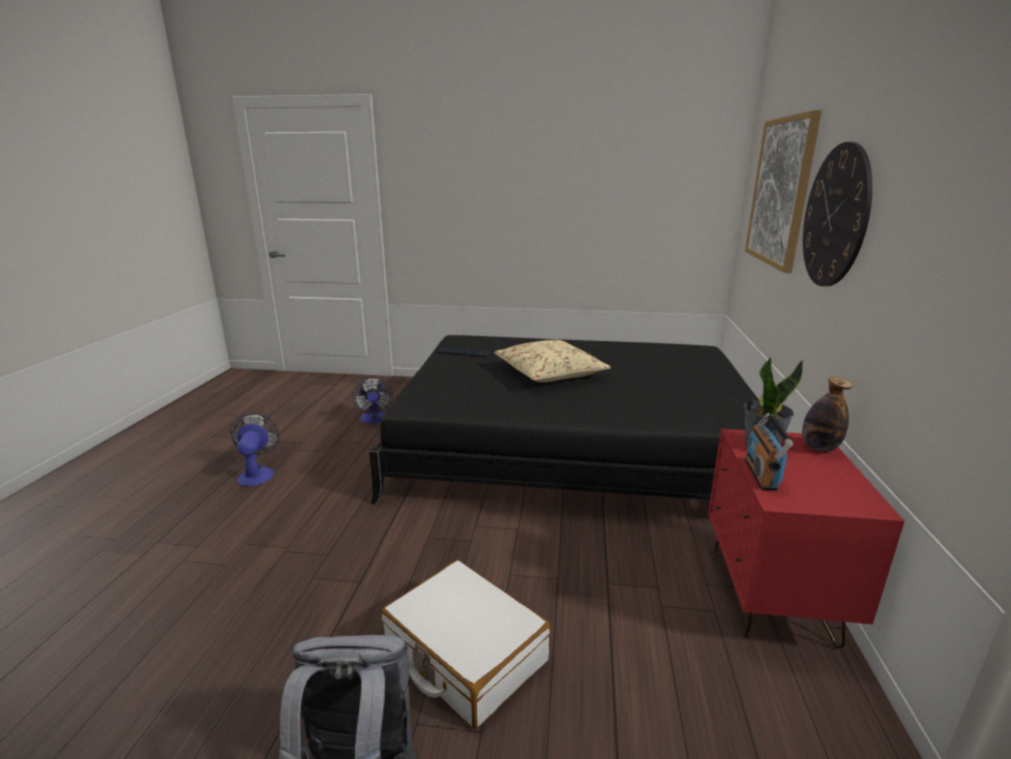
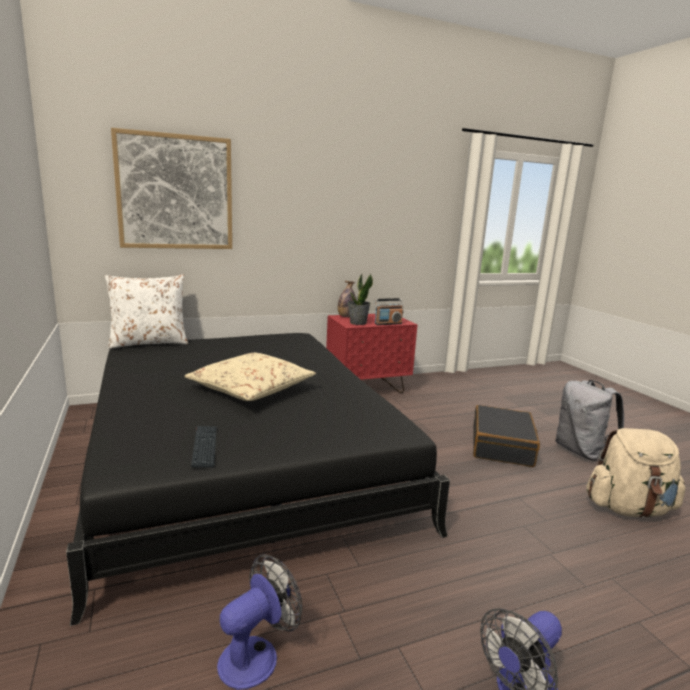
camera: 120 degrees left, 5 degrees down
(229, 678) = (628, 508): none -> beige backpack
(465, 654) = (502, 446): white suitcase -> black suitcase
(715, 354) = (149, 343): none -> white pillow
(835, 216) = (281, 207): wall clock -> none

